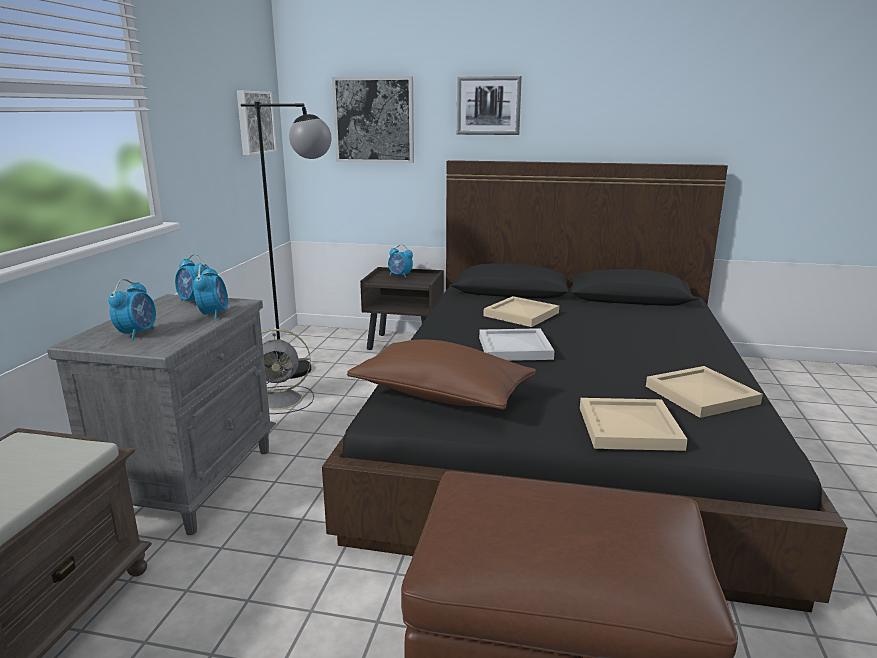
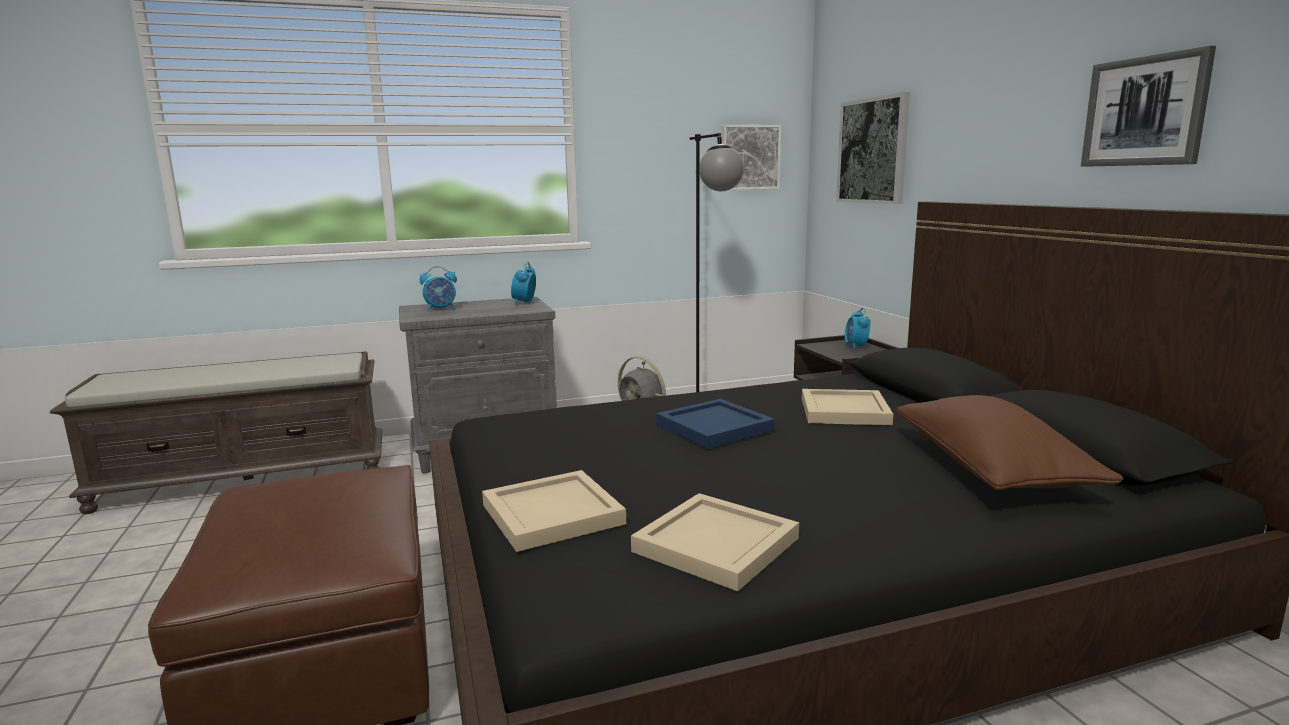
camera: 60 degrees right, 5 degrees down
(213, 314) = (501, 310): alarm clock -> none
(441, 395) = (546, 427): brown pillow -> brown pillow (990, 470)
(488, 105) = (981, 122): picture -> picture (1145, 111)
(514, 348) = (712, 427): white tray -> blue tray

